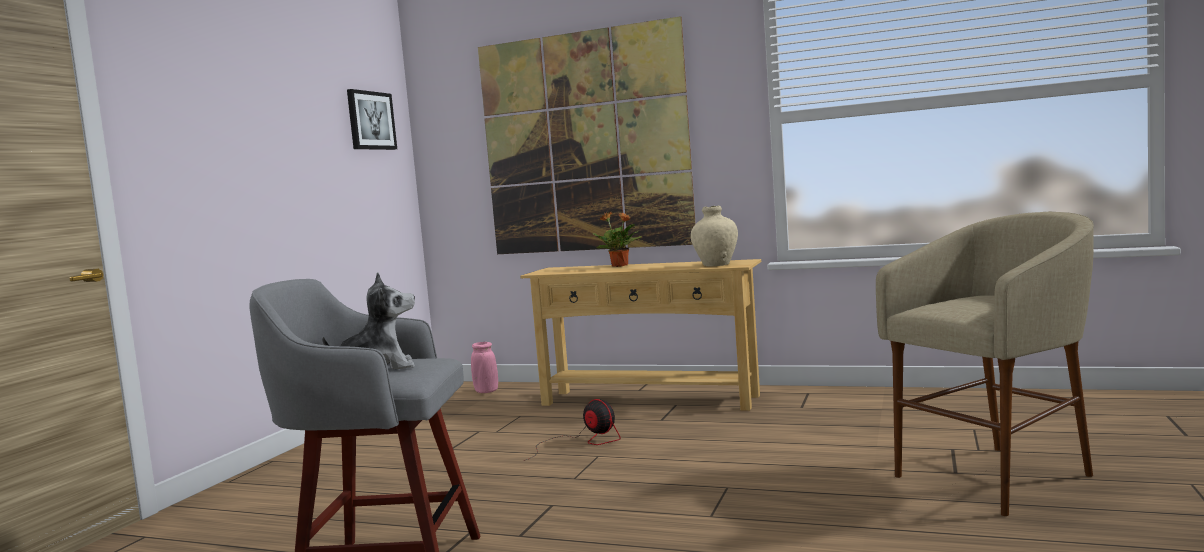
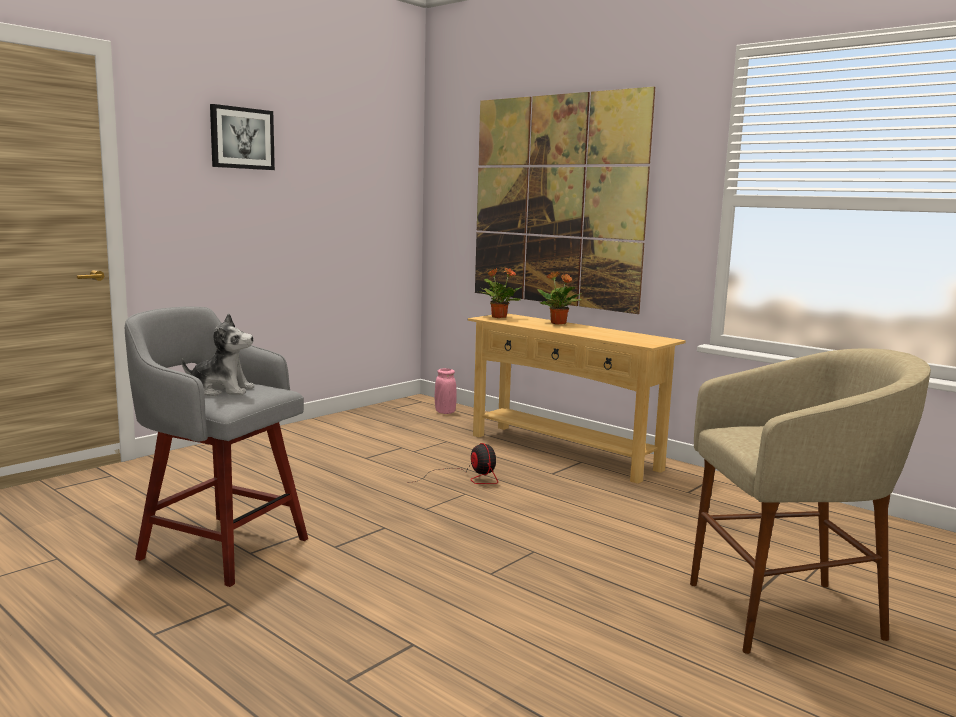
camera: 20 degrees right, 5 degrees up
(370, 120) = (379, 161): picture -> picture (241, 138)
(550, 270) = (498, 317): none -> potted plant
(716, 265) = (632, 339): beige vase -> none

